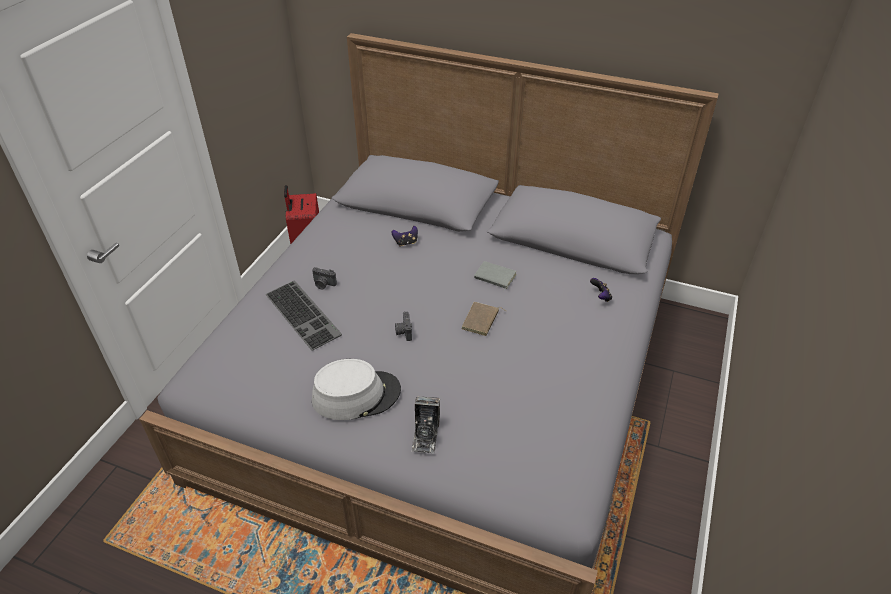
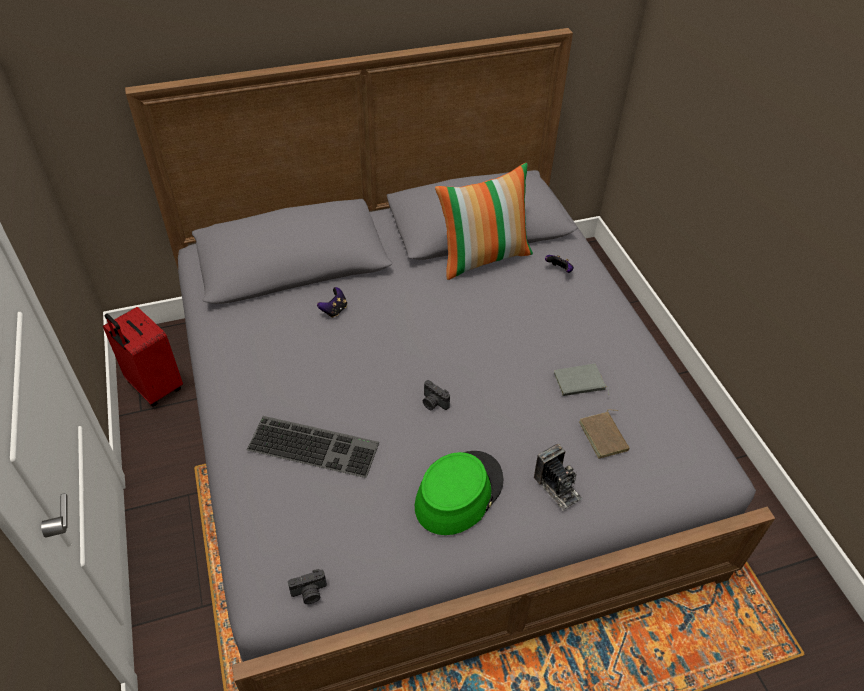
camera: 40 degrees left, 5 degrees up
(323, 284) = (298, 402): camera -> camera (309, 593)
(356, 395) = (458, 492): grey hat -> green hat
(481, 321) = (489, 350): brown book -> brown book (605, 436)
(494, 277) = (456, 301): grey book -> grey book (579, 383)
(549, 259) = (483, 257): none -> pillow

